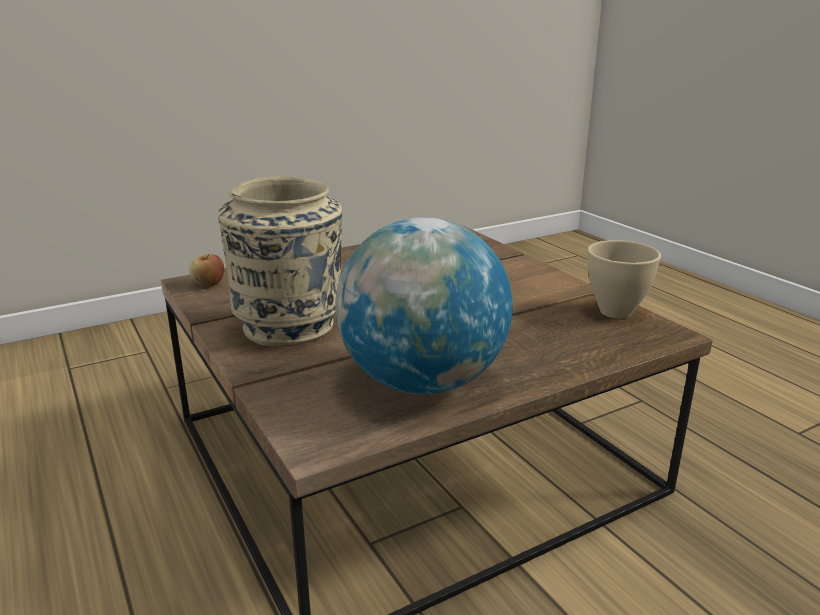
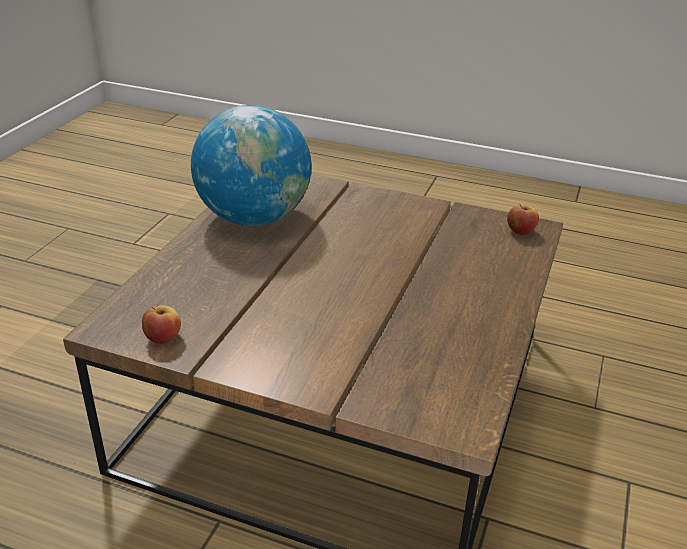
camera: 140 degrees right, 10 degrees up
(290, 328) = (390, 221): beige vase -> none
(615, 312) = (163, 338): beige bowl -> apple

